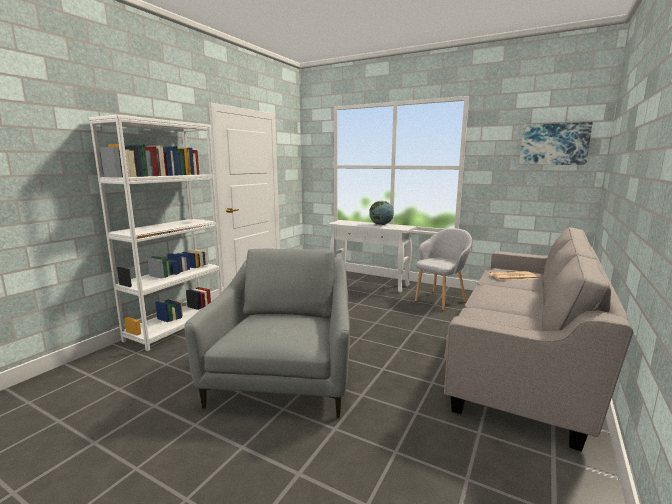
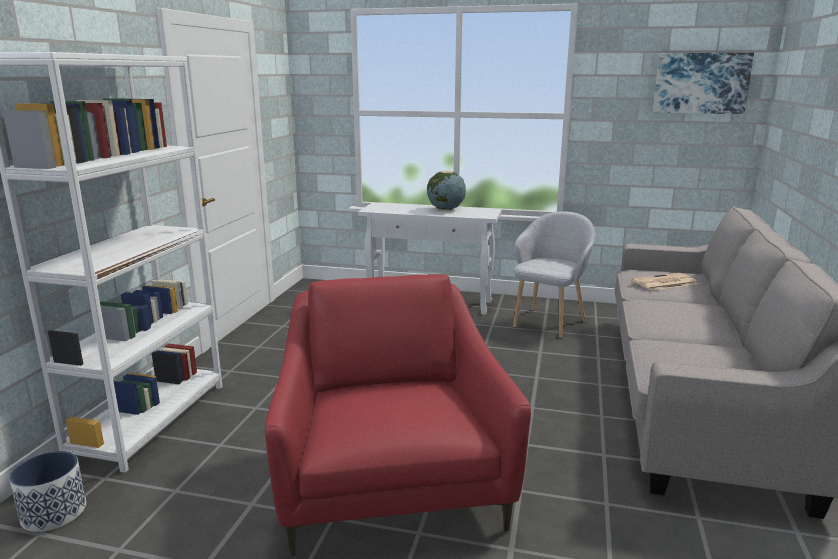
camera: 15 degrees left, 5 degrees up
(101, 365) = (54, 512): none -> planter
(285, 377) = (391, 480): grey armchair -> red armchair

